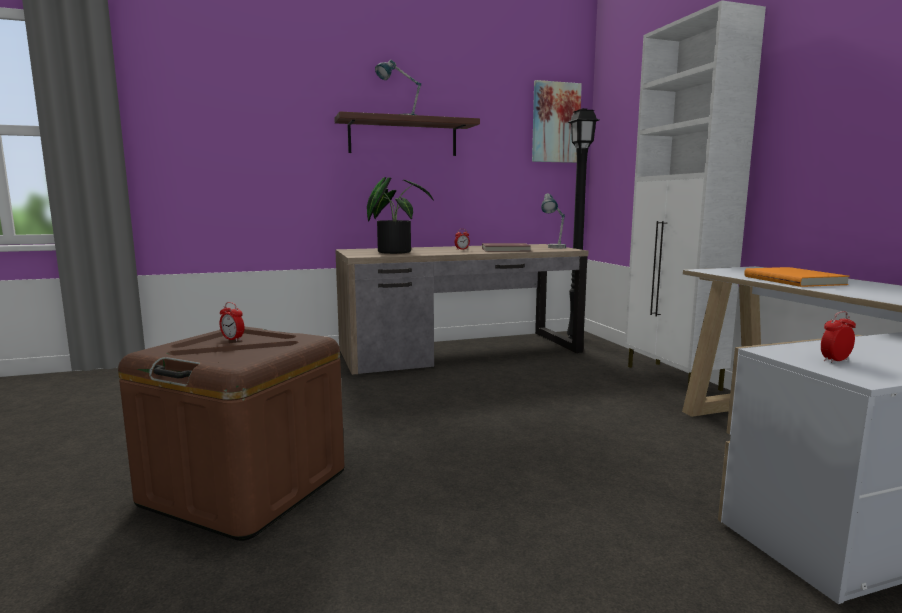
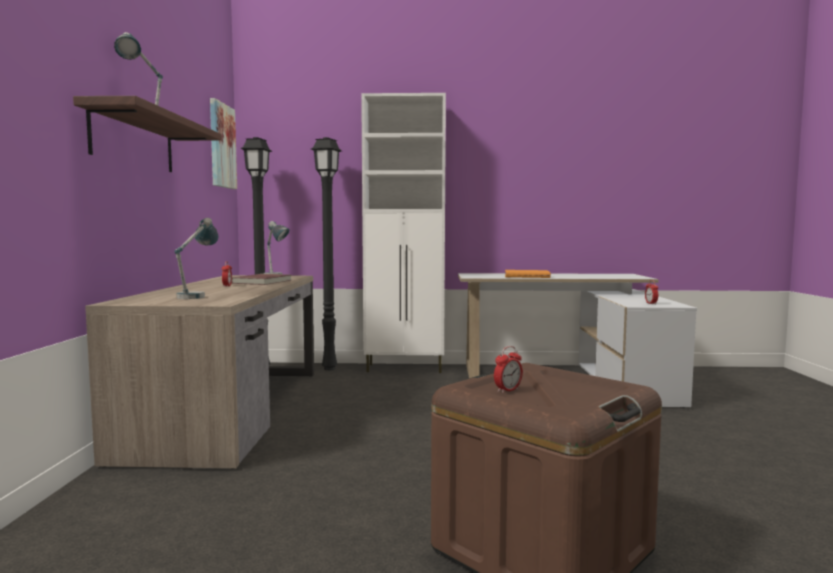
camera: 70 degrees left, 5 degrees down
(394, 251) = (197, 296): potted plant -> table lamp
(614, 353) = (329, 368): none -> black floor lamp

